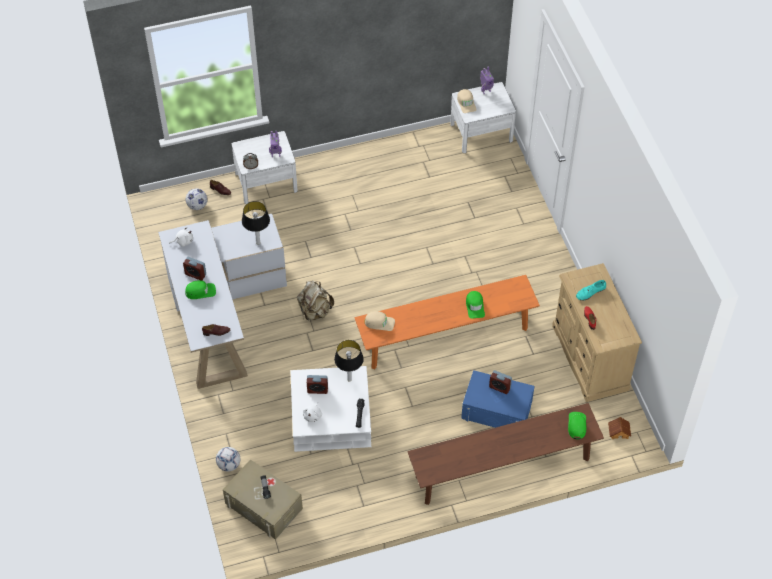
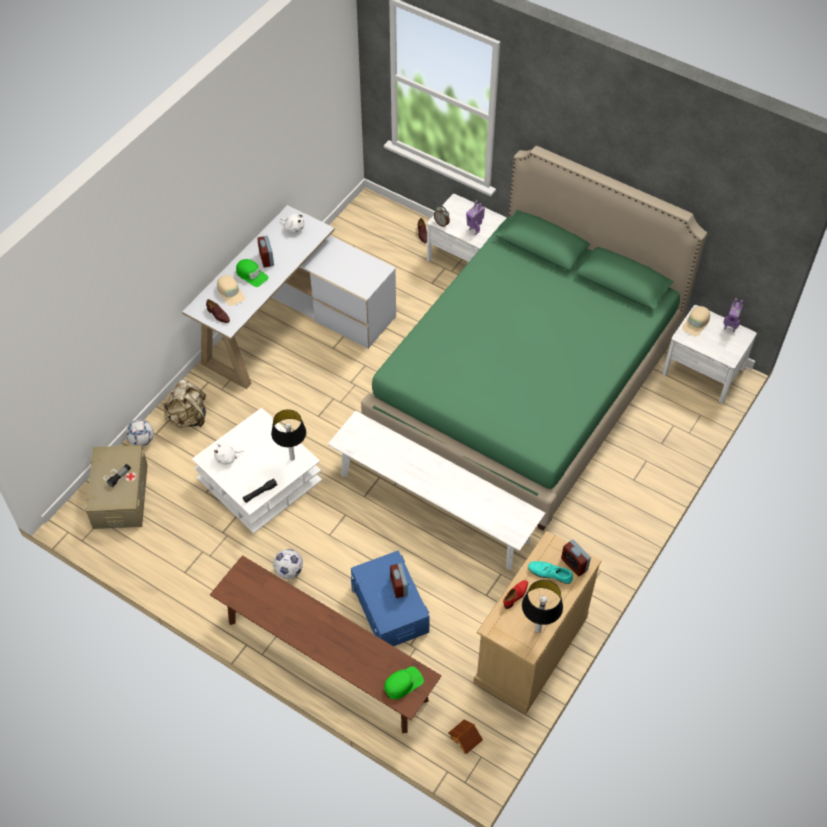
camera: 50 degrees right, 0 degrees up
(197, 206) = (389, 231): football -> football (289, 571)
(258, 242) = (353, 280): table lamp -> table lamp (538, 629)
(315, 311) = (362, 388): beige backpack -> beige backpack (188, 417)
(317, 389) = (258, 442): alarm clock -> alarm clock (574, 564)
(379, 323) = (367, 434): beige cap -> beige cap (230, 292)
(401, 225) = (525, 385): none -> green bed
(445, 336) = (433, 507): orange bench -> white bench
(475, 306) = (462, 496): green cap -> none

